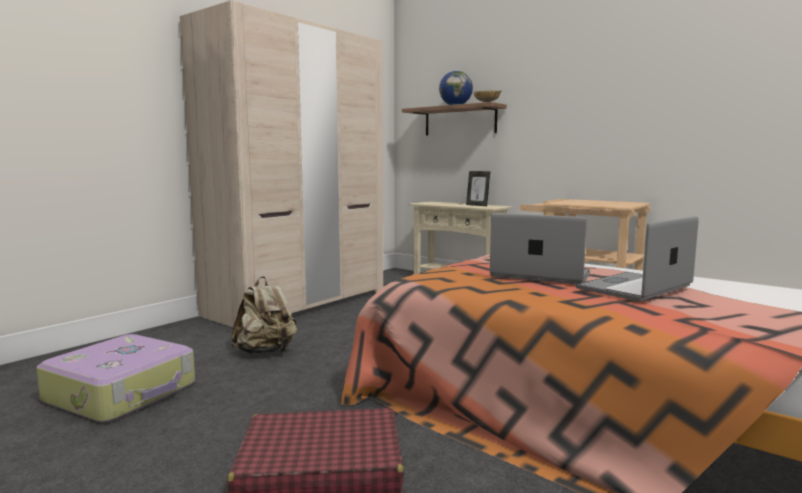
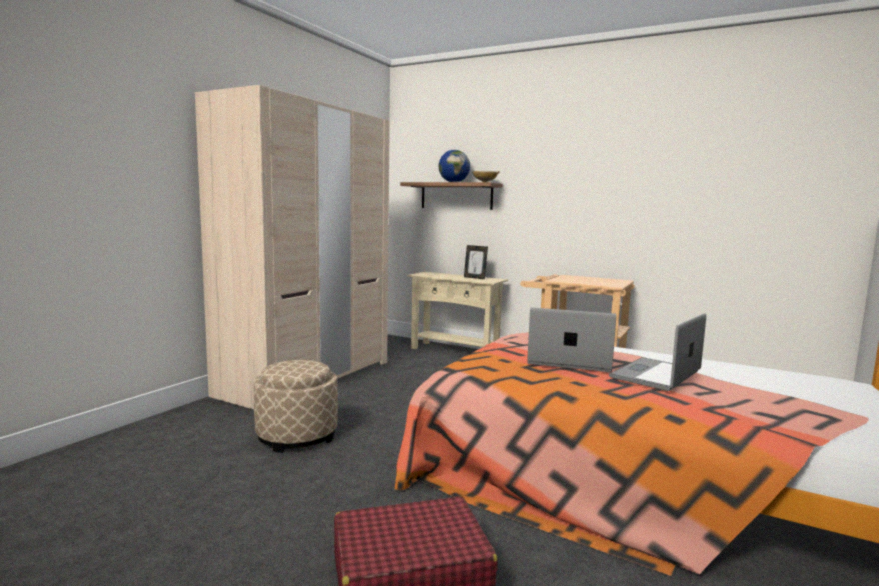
camera: 10 degrees left, 0 degrees up
(123, 392) = (166, 490): suitcase -> none
(266, 352) = (297, 436): beige backpack -> beige ottoman

